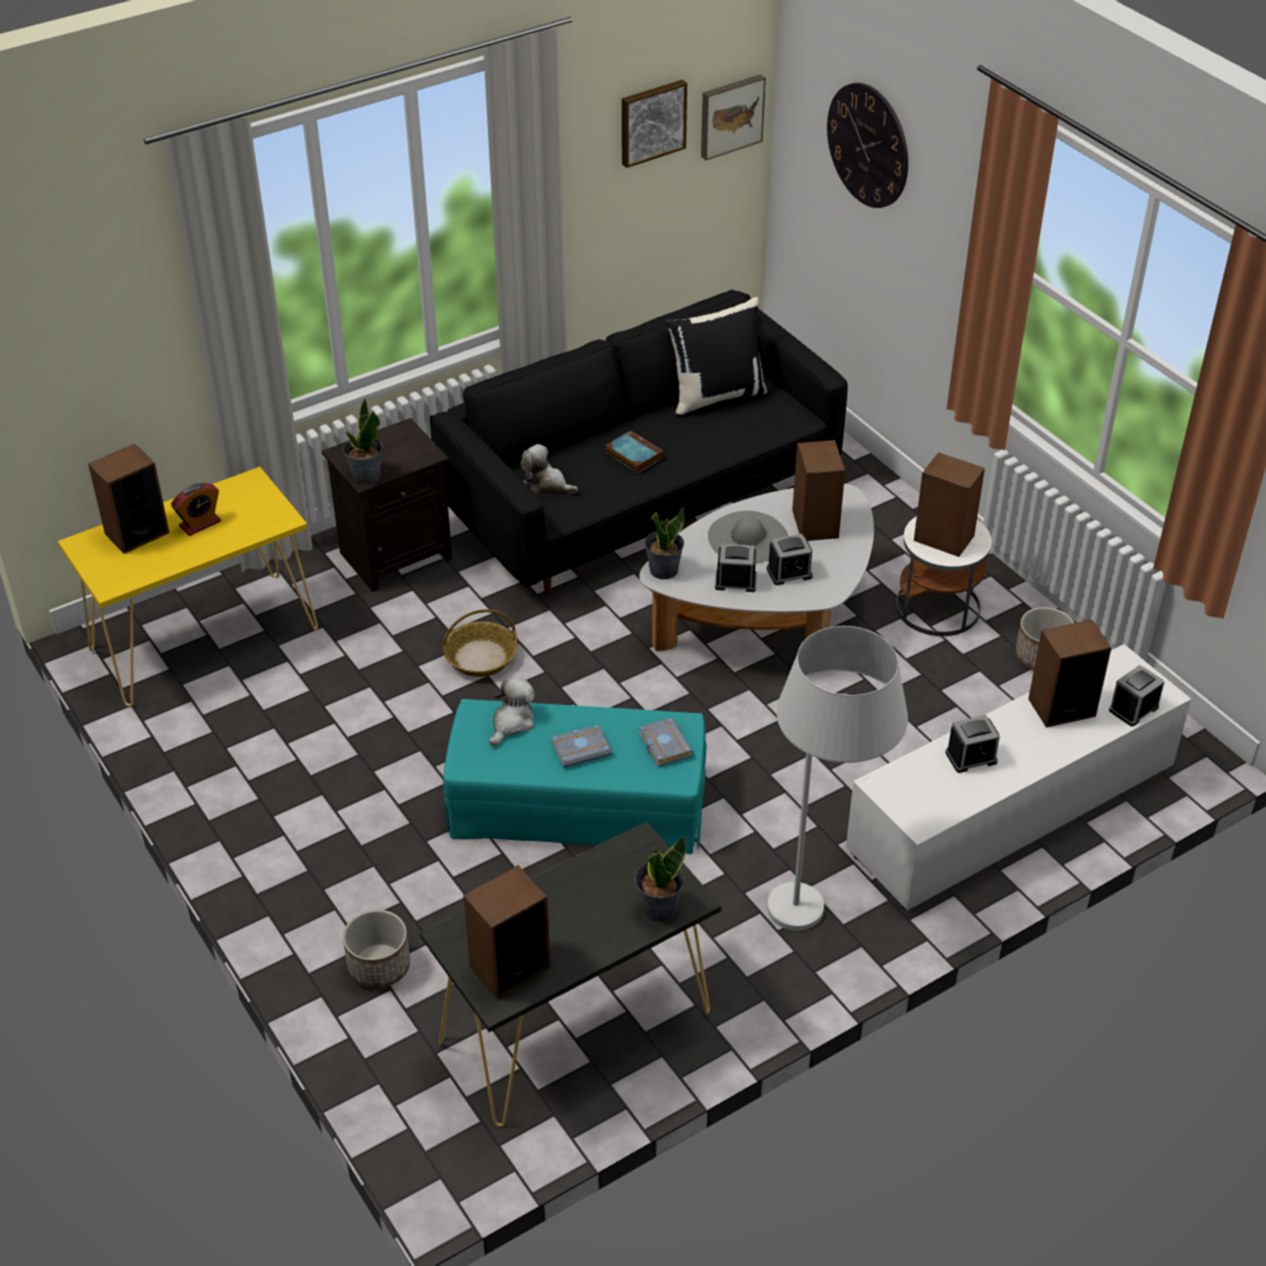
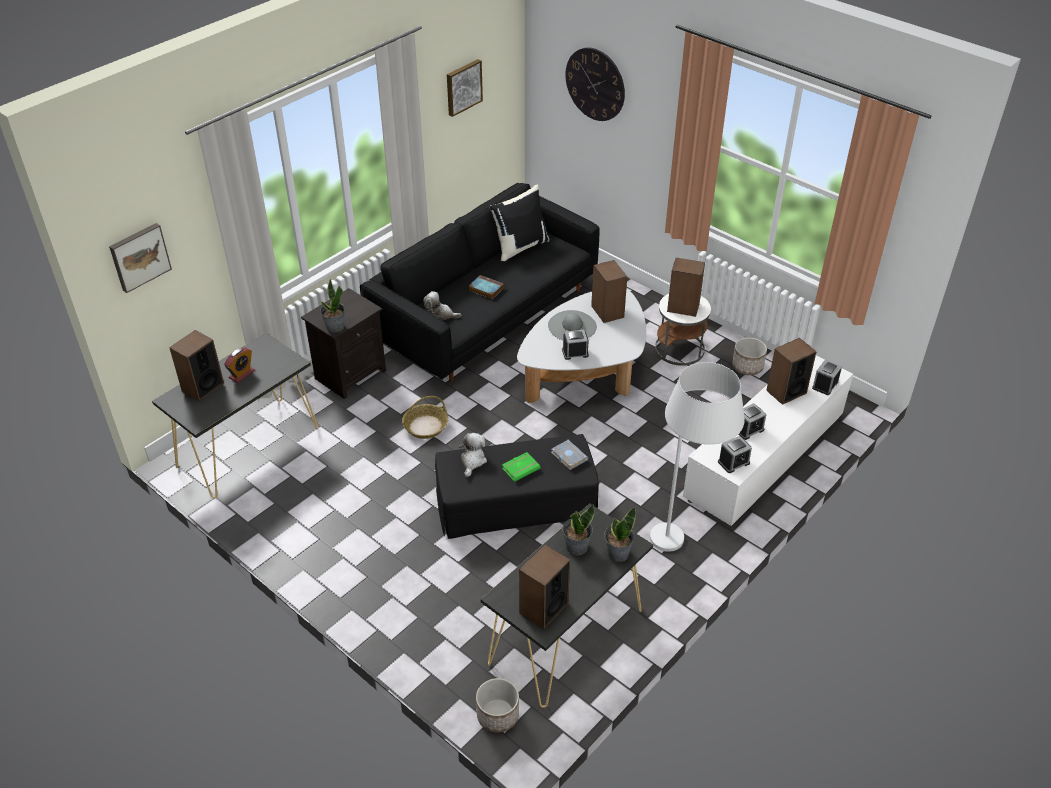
camera: 15 degrees left, 0 degrees up
(205, 639) = (249, 446): yellow console table -> black console table
(378, 966) = (433, 626): planter -> planter (497, 715)
(577, 801) = (516, 501): turquoise ottoman -> black ottoman
(582, 748) = (520, 468): grey book -> green book
(663, 569) = (530, 353): potted plant -> potted plant (576, 546)
(730, 115) = (503, 78): picture -> picture (139, 256)
(789, 573) = (604, 342): alarm clock -> alarm clock (733, 462)

